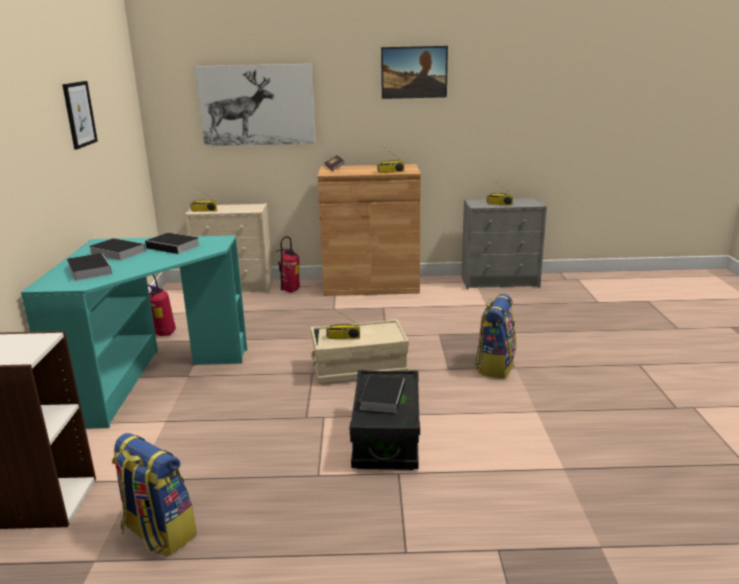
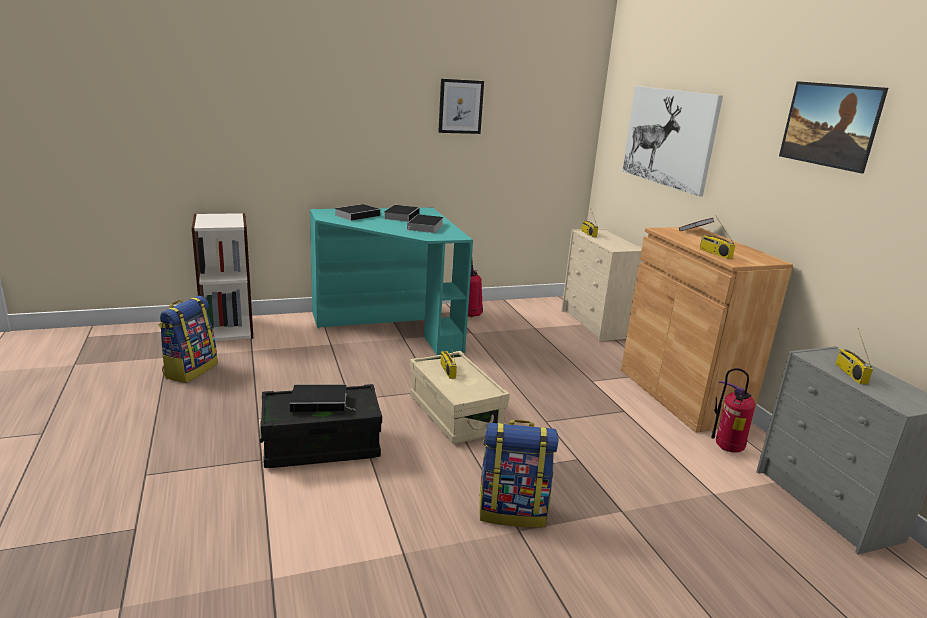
camera: 70 degrees right, 0 degrees up
(290, 291) = (614, 351): fire extinguisher -> fire extinguisher (726, 448)

